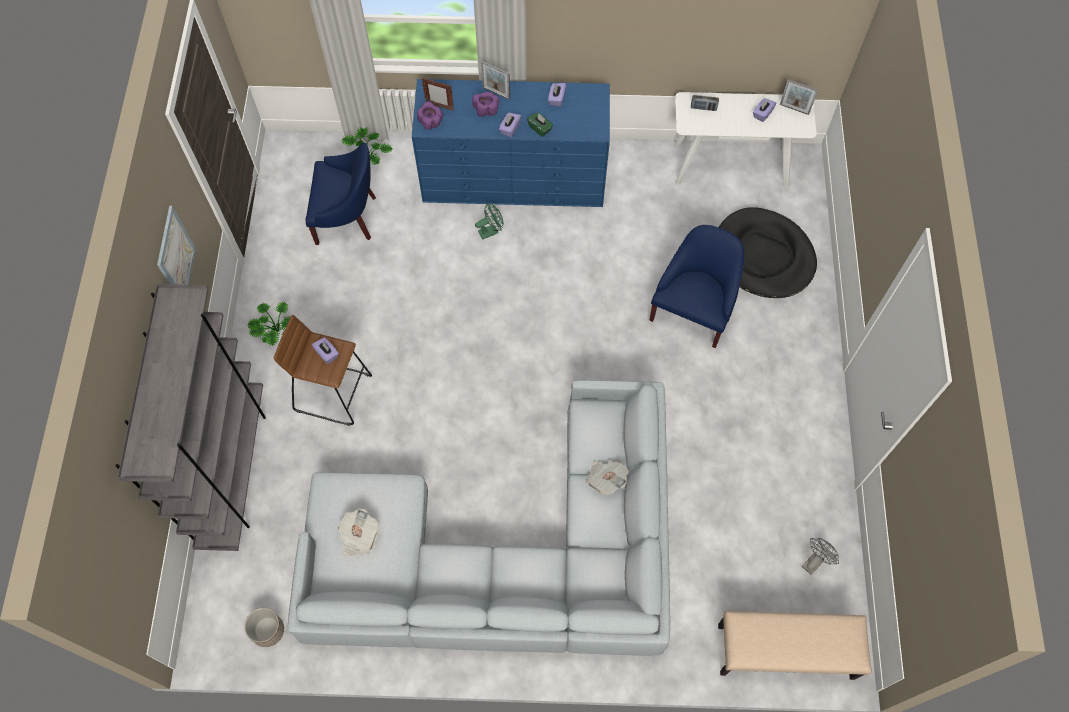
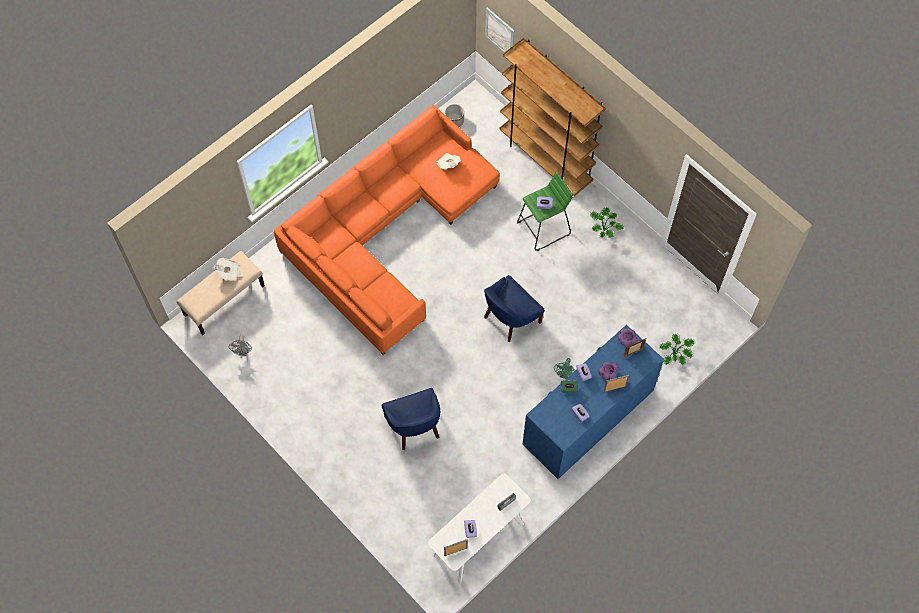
camera: 135 degrees right, 0 degrees up
(175, 256) = (629, 142): picture -> picture (500, 33)
(233, 470) = (545, 160): grey bookcase -> brown bookcase
(333, 392) = (544, 228): brown stool -> green stool
(347, 217) = (644, 314): blue armchair -> blue armchair (509, 318)
(505, 556) = (386, 231): grey sofa -> orange sofa
(606, 479) = (367, 280): newspaper -> newspaper (229, 273)
(763, 256) = (407, 495): black dog bed -> none

